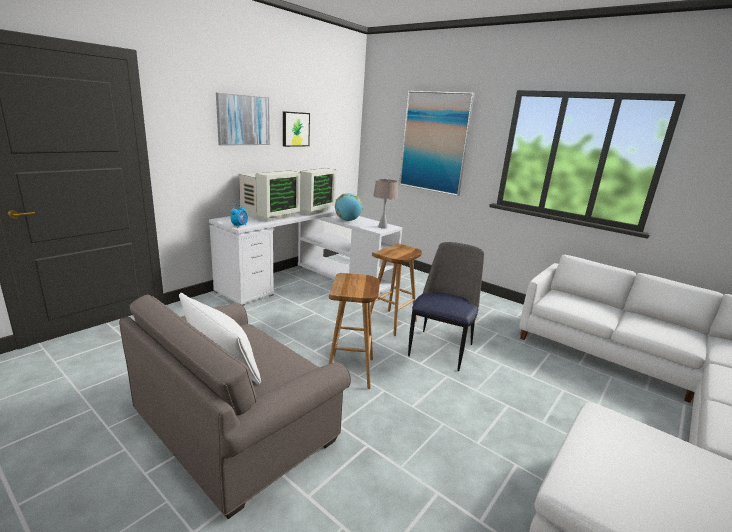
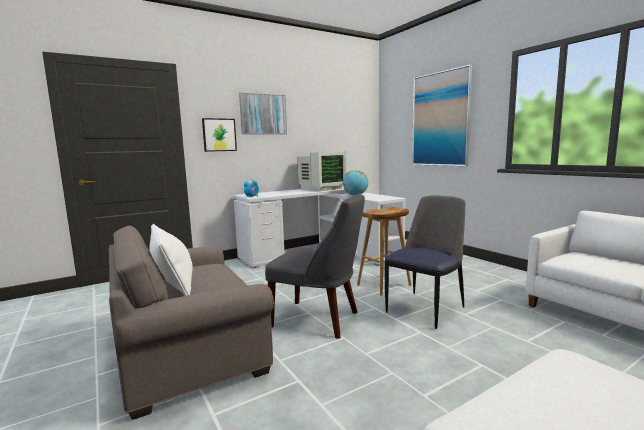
camera: 20 degrees right, 10 degrees down
(269, 215) = (284, 192): monitor -> none
(295, 129) = (311, 121): picture -> picture (219, 135)
(350, 371) = (319, 320): brown stool -> grey chair
(382, 227) = (385, 198): beige table lamp -> none

